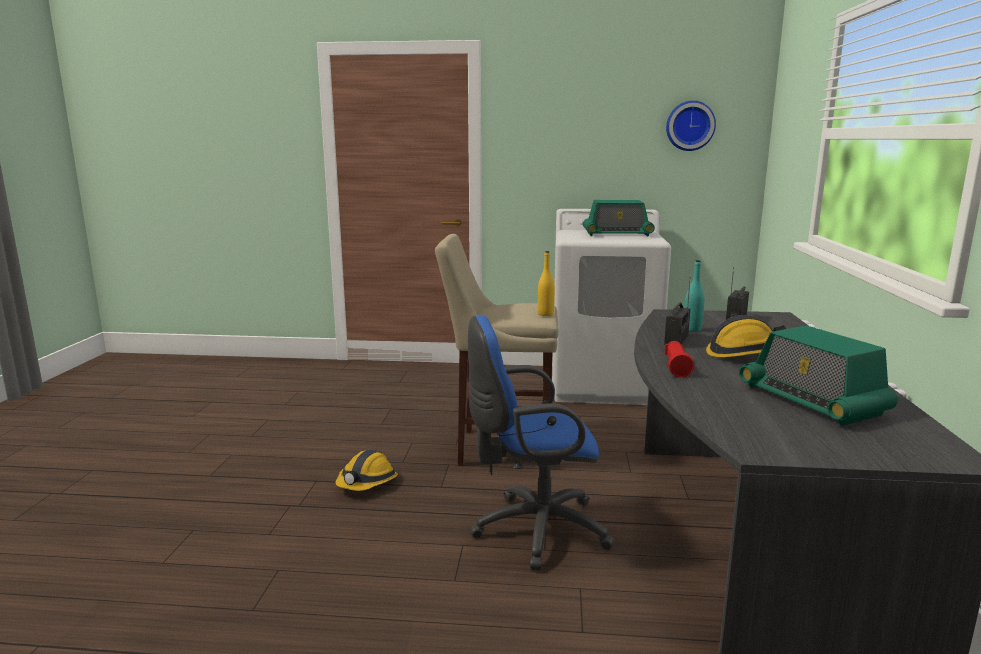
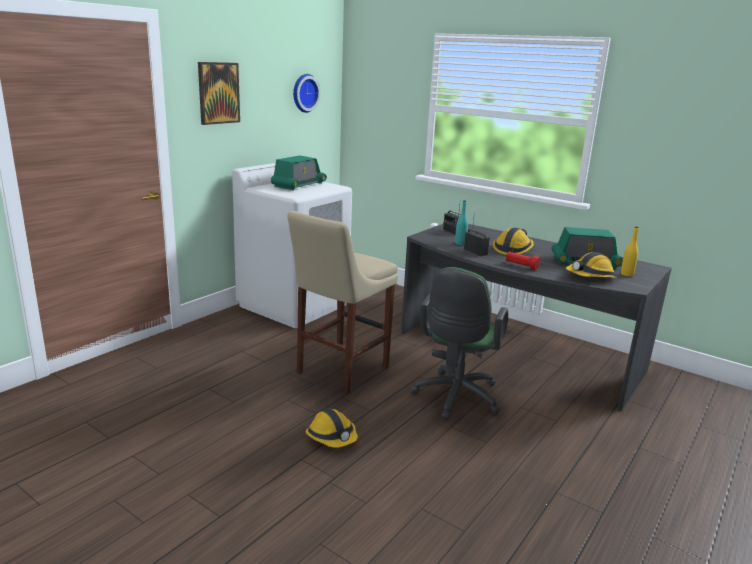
camera: 60 degrees left, 5 degrees up
(533, 530) = (455, 398): blue office chair -> green office chair
(545, 314) = (375, 258): yellow bottle -> yellow bottle (626, 274)
(550, 123) = (218, 93): none -> picture
(734, 412) = (590, 277): none -> hard hat

